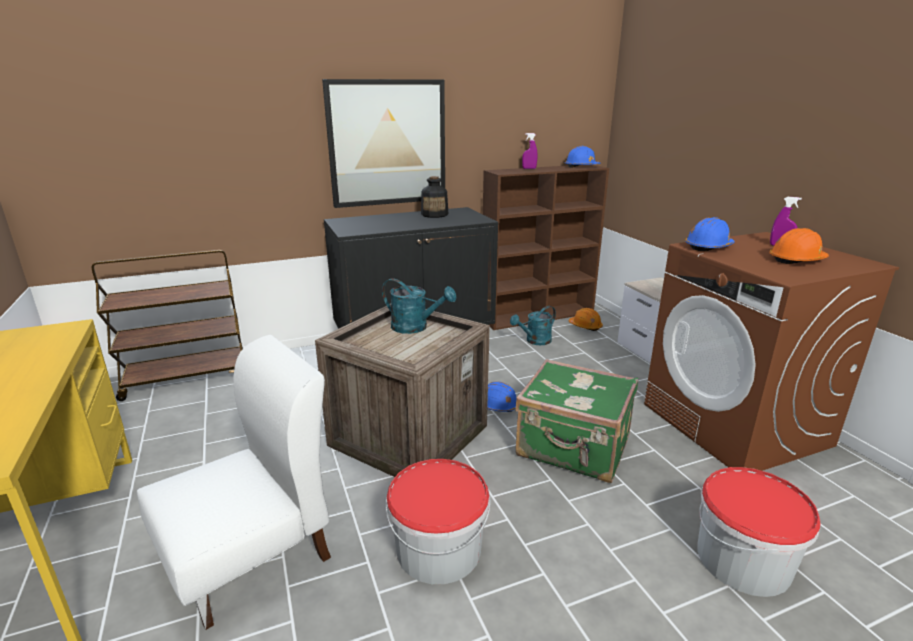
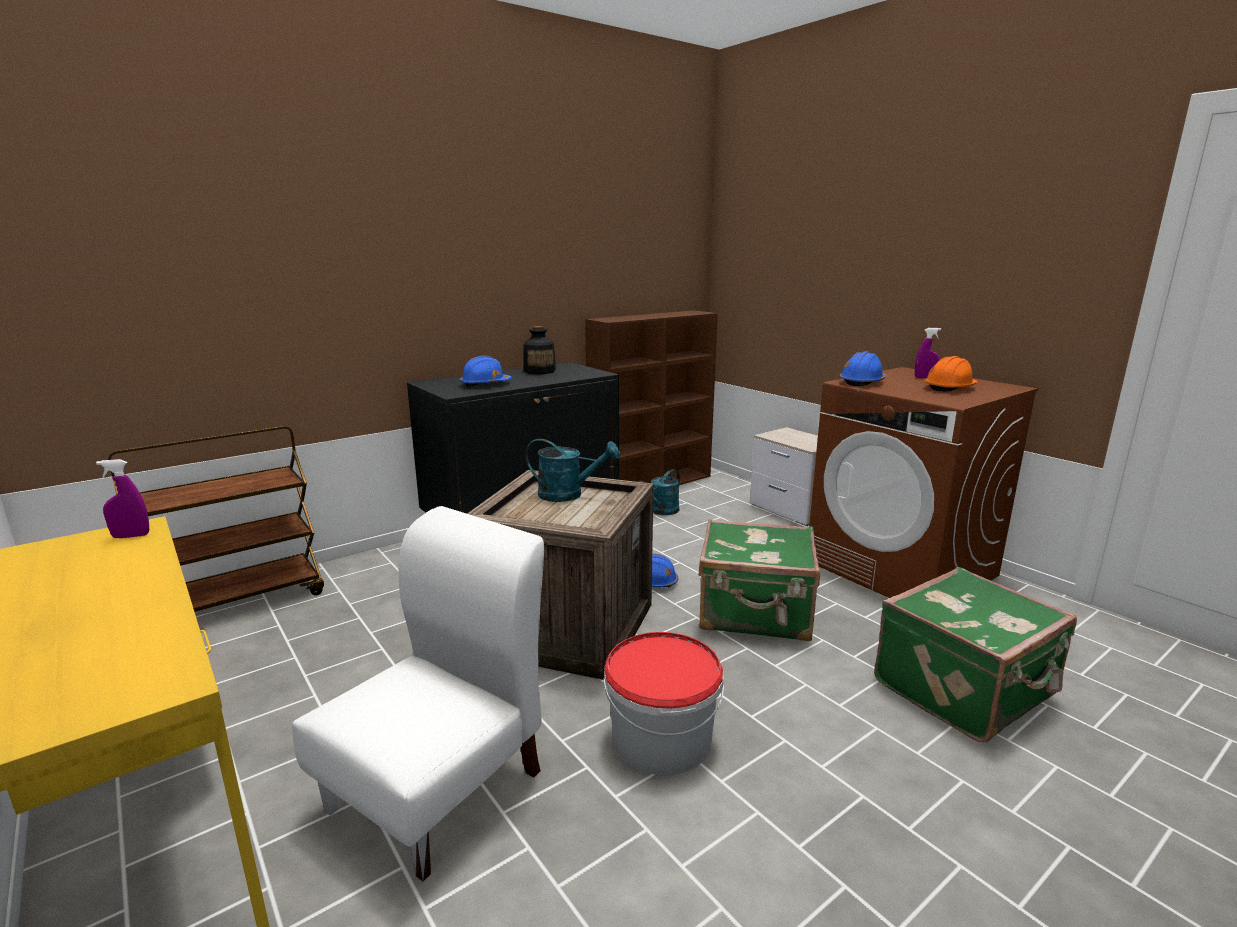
camera: 15 degrees left, 5 degrees down
(387, 143) = (479, 289): picture -> none
(529, 168) = (634, 316): purple spray bottle -> purple spray bottle (131, 536)
(581, 167) = (687, 313): blue hard hat -> blue hard hat (485, 384)
(585, 326) = (708, 490): orange hard hat -> none
(743, 559) = (966, 690): bucket -> green suitcase

